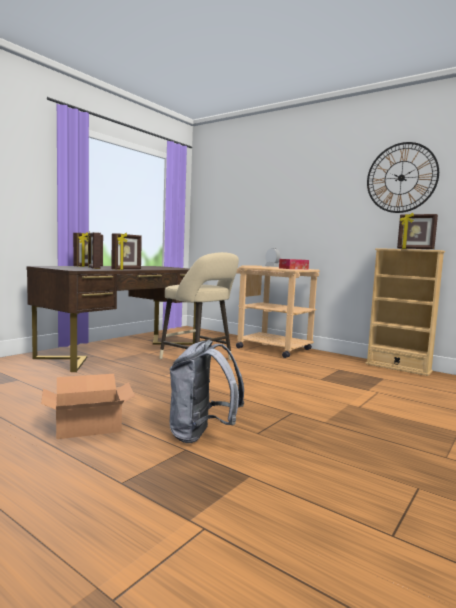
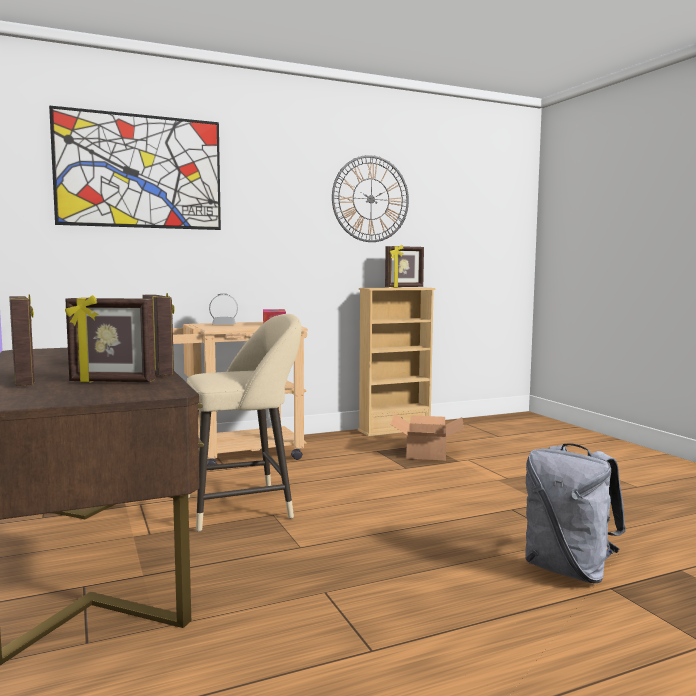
camera: 60 degrees left, 0 degrees up
(87, 425) = (509, 645): cardboard box -> cardboard box (425, 452)
(253, 179) = (140, 171): none -> picture

